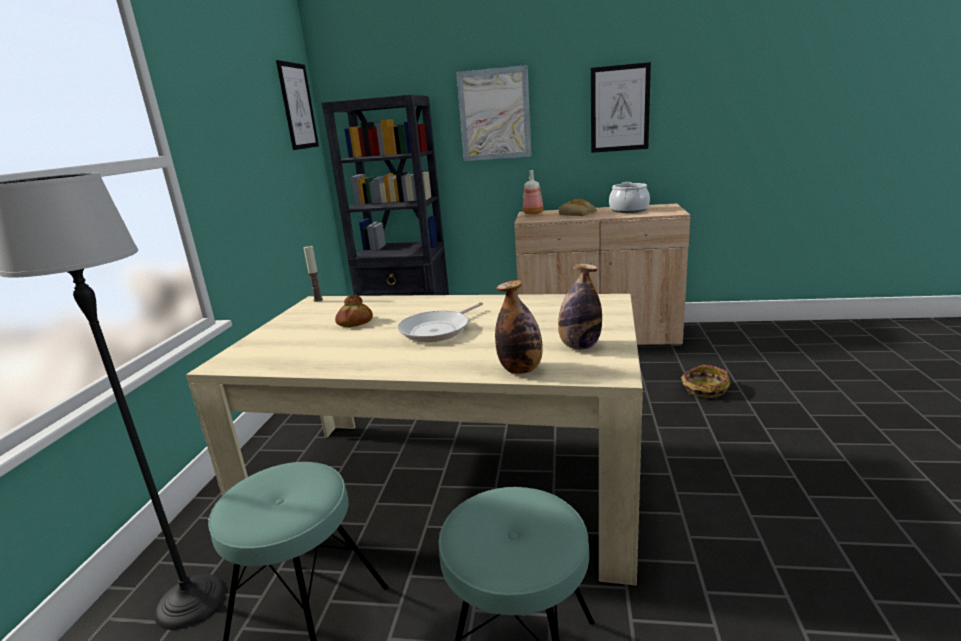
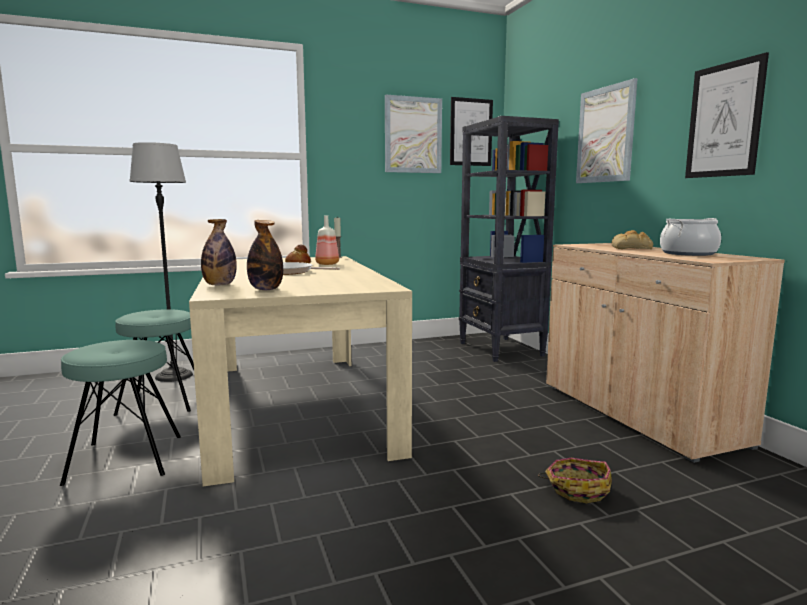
camera: 60 degrees right, 10 degrees down
(259, 114) = (413, 135): none -> picture
(533, 213) = (609, 244): bottle -> bottle (328, 264)

